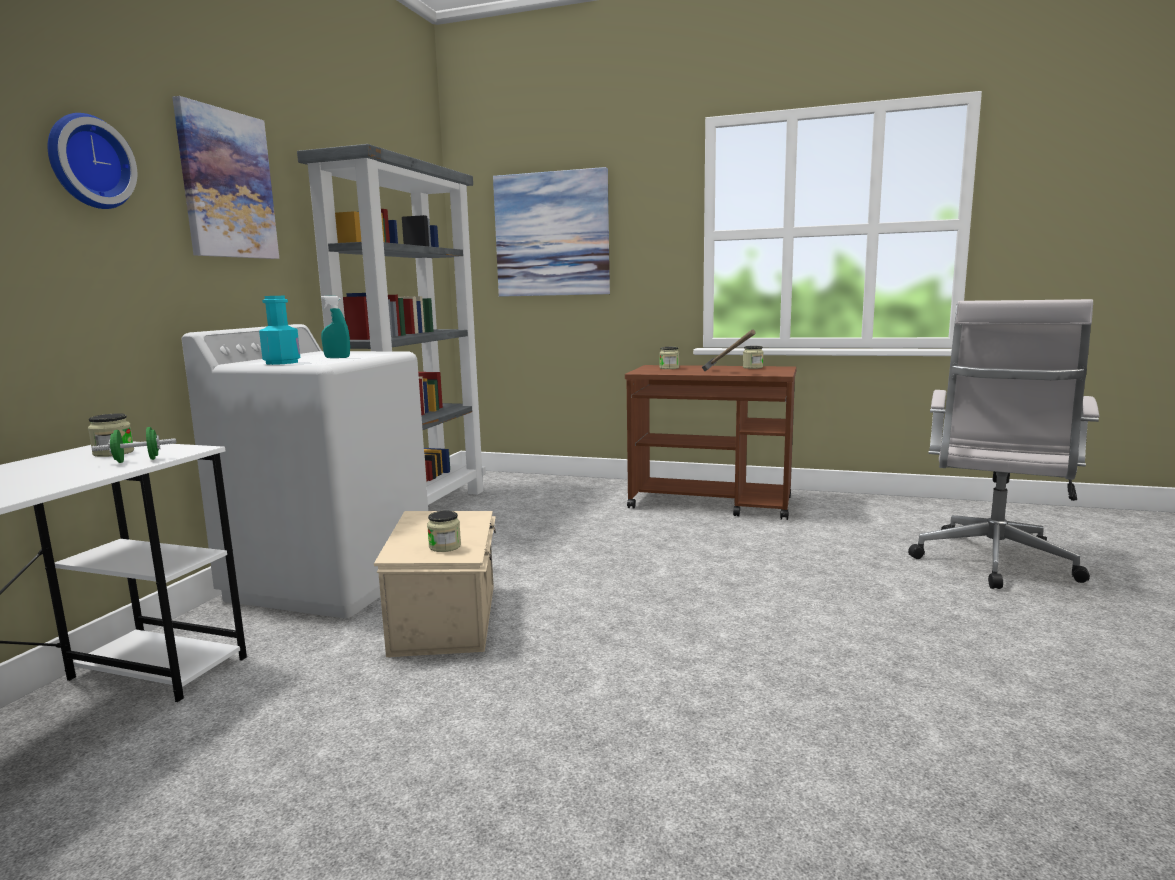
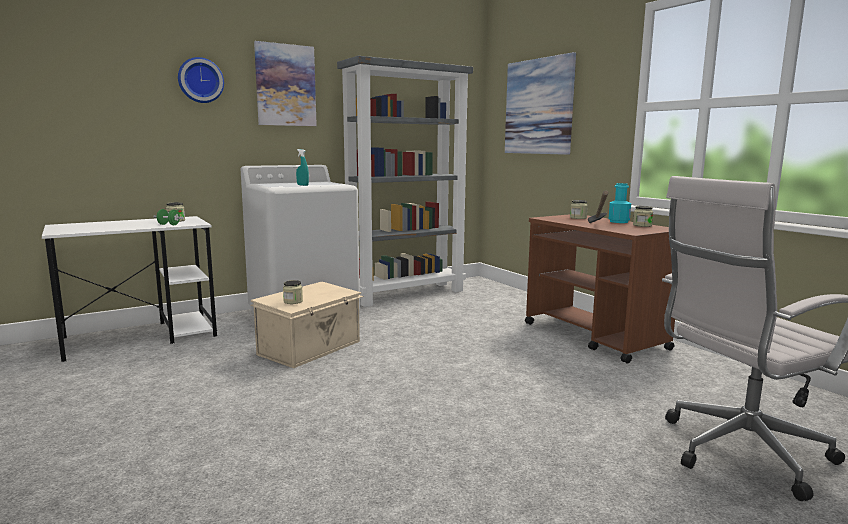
camera: 40 degrees right, 0 degrees up
(282, 362) = (269, 185): turquoise bottle -> turquoise bottle (618, 221)

